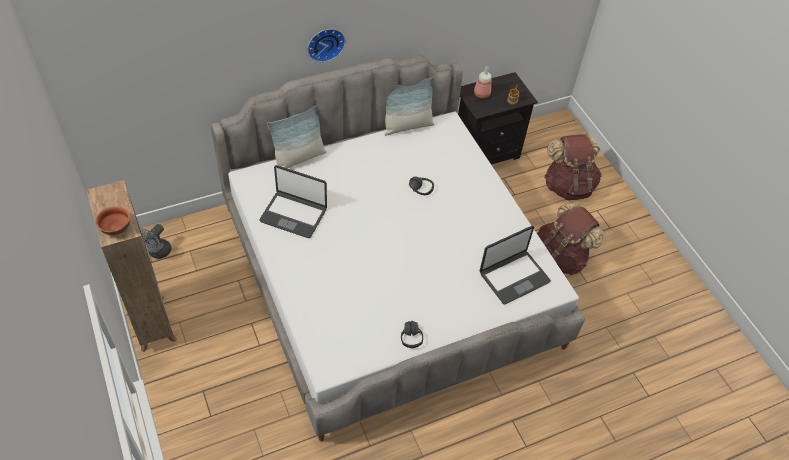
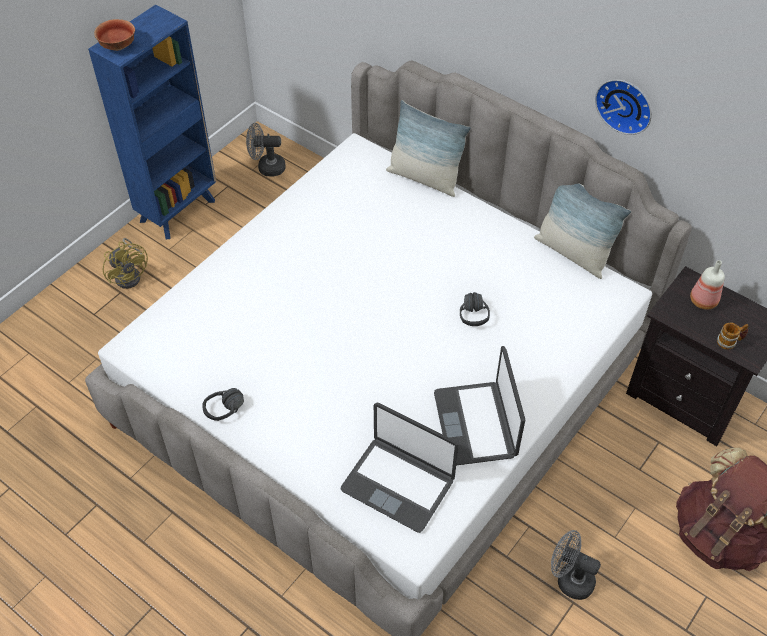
camera: 65 degrees right, 0 degrees up
(152, 322) = (179, 210): brown bookcase -> blue bookcase
(191, 378) = (130, 275): none -> yellow fan
(294, 214) = (334, 214): laptop -> laptop (476, 424)
(325, 43) = (516, 54): wall clock -> wall clock (625, 104)
(560, 257) = (569, 579): brown backpack -> grey fan

